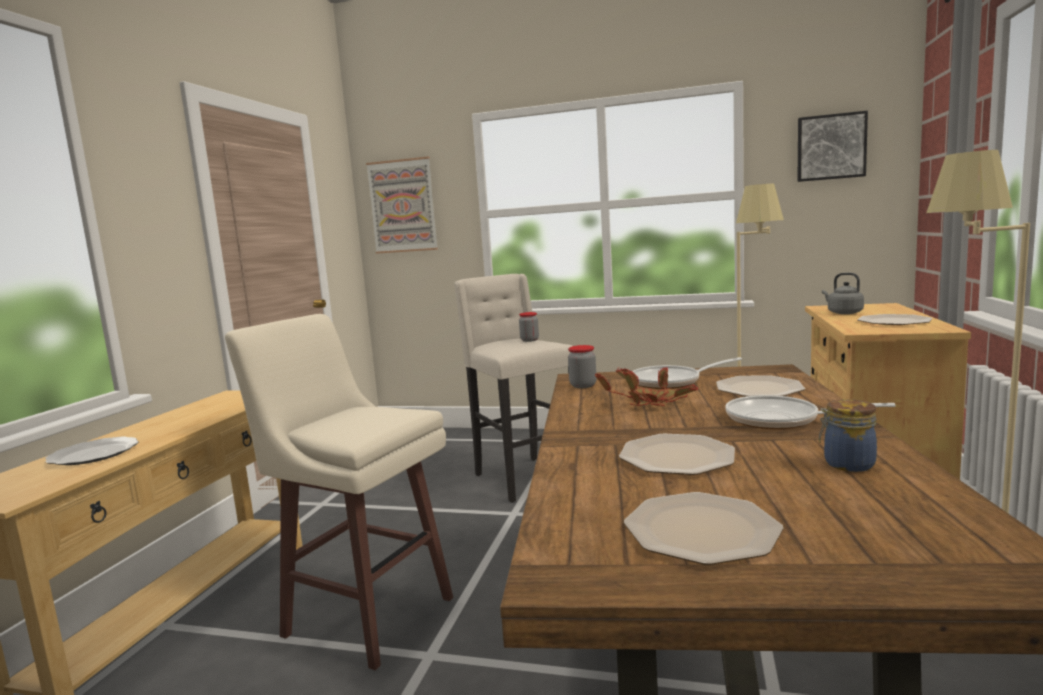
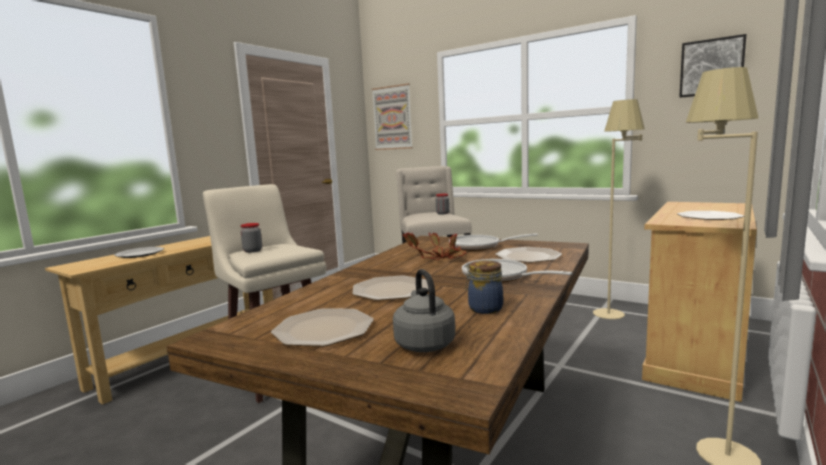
camera: 20 degrees right, 0 degrees up
(583, 385) = (421, 243): jar -> jar (252, 251)
(843, 313) = (684, 208): grey kettle -> grey kettle (423, 343)

